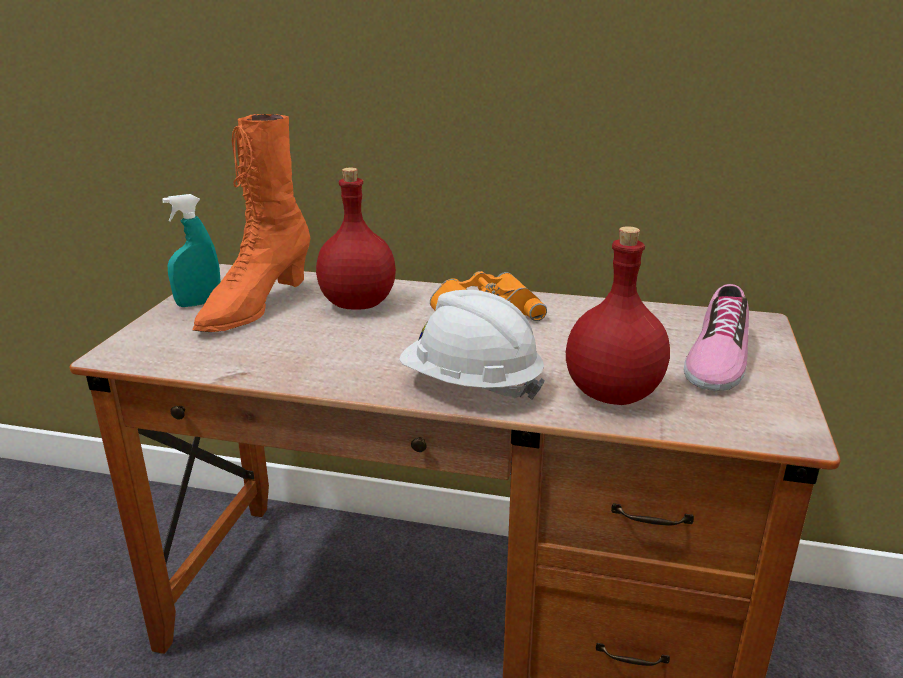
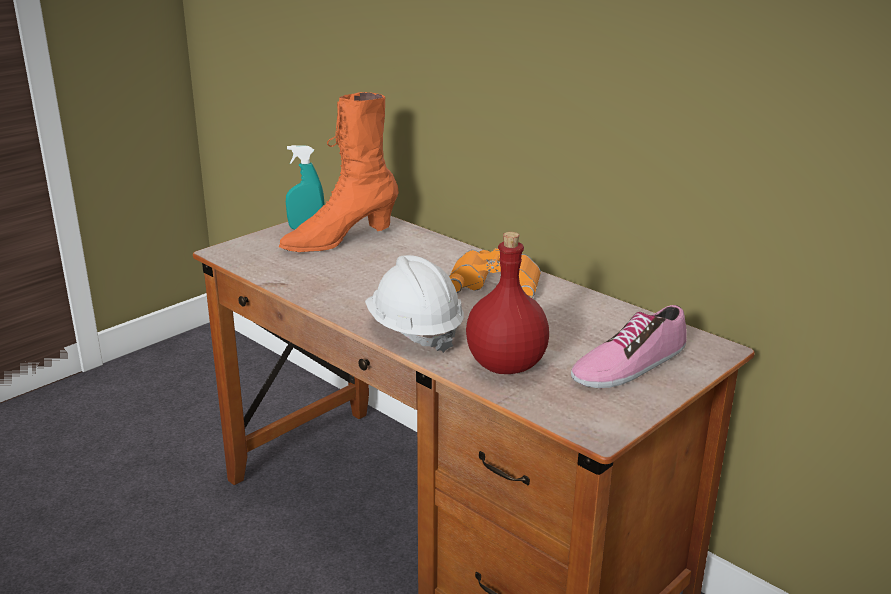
camera: 30 degrees right, 0 degrees up
(356, 304) = (409, 254): red bottle -> none

